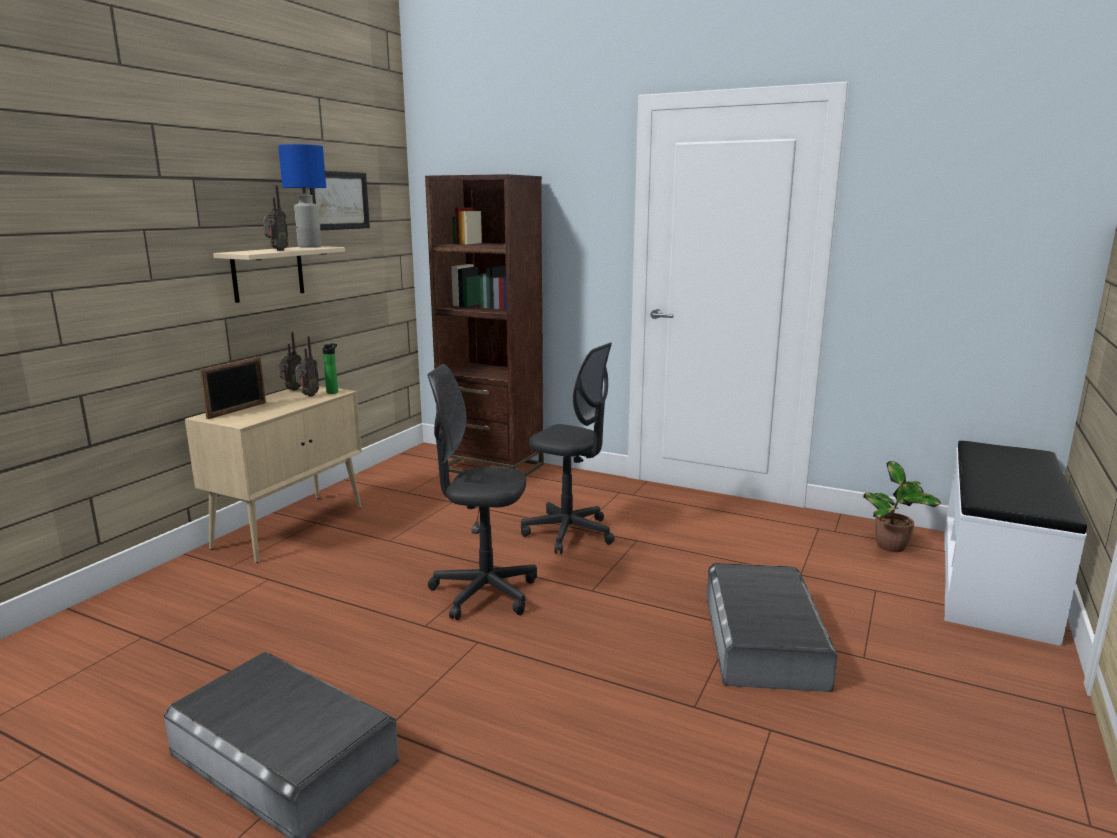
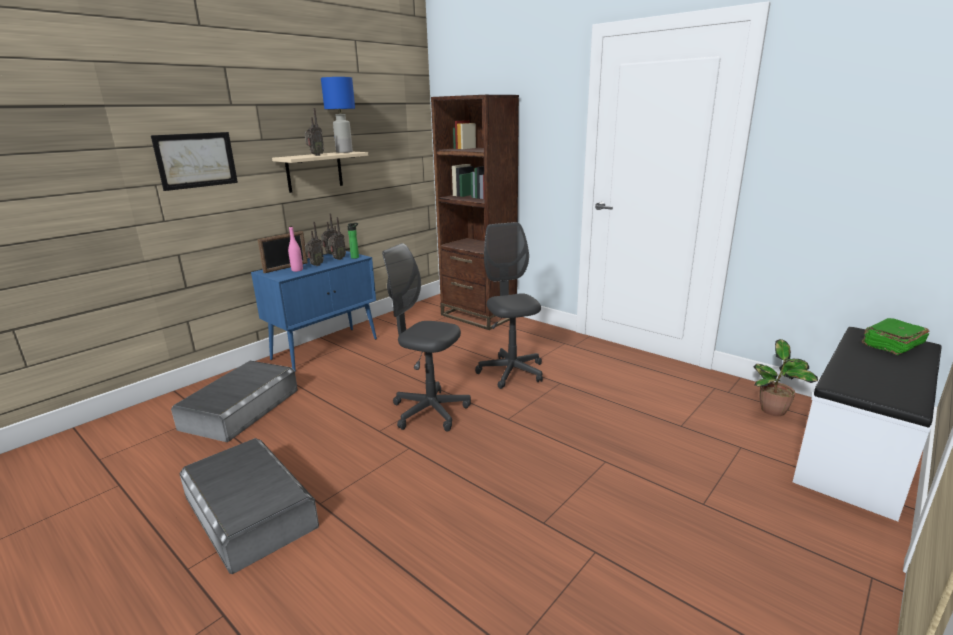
camera: 15 degrees right, 5 degrees up
(257, 412) = (297, 270): none -> pink bottle
(280, 405) = (315, 265): none -> radio
(291, 526) = (326, 348): beige cabinet -> blue cabinet
(339, 200) = (371, 117): picture -> picture (196, 160)
(569, 533) = (511, 372): grey office chair -> grey office chair turned 150 degrees counterclockwise
(763, 640) = (624, 476): grey storage box -> grey storage box (241, 409)
(1010, 456) = (891, 345): none -> green book

